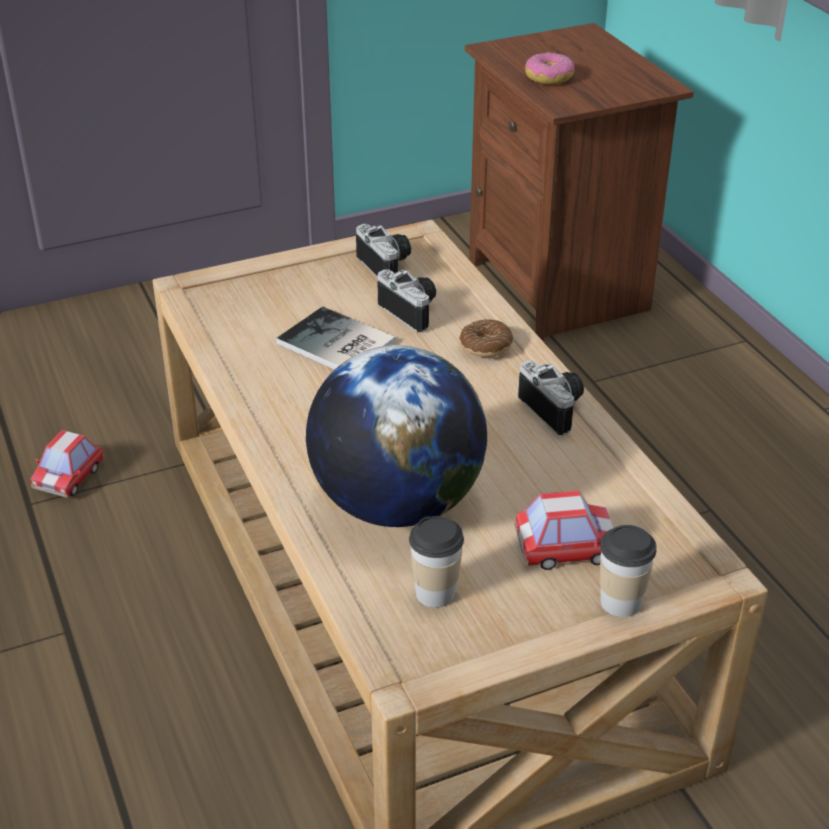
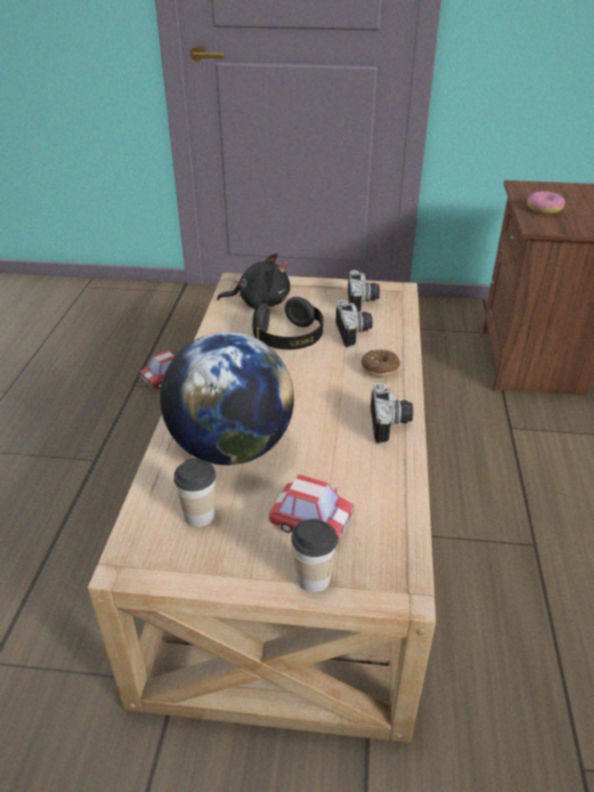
camera: 30 degrees right, 0 degrees up
(249, 307) = (260, 302): none -> black plush toy
(336, 345) = (288, 339): book -> black headphones

